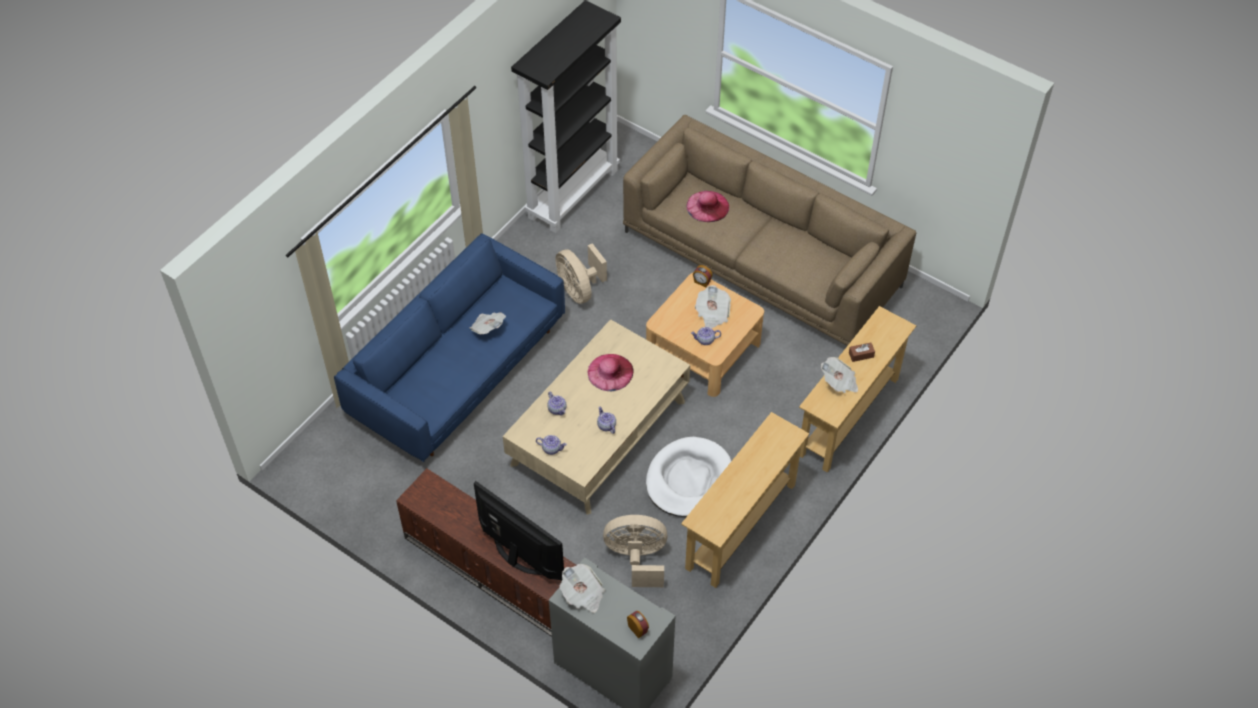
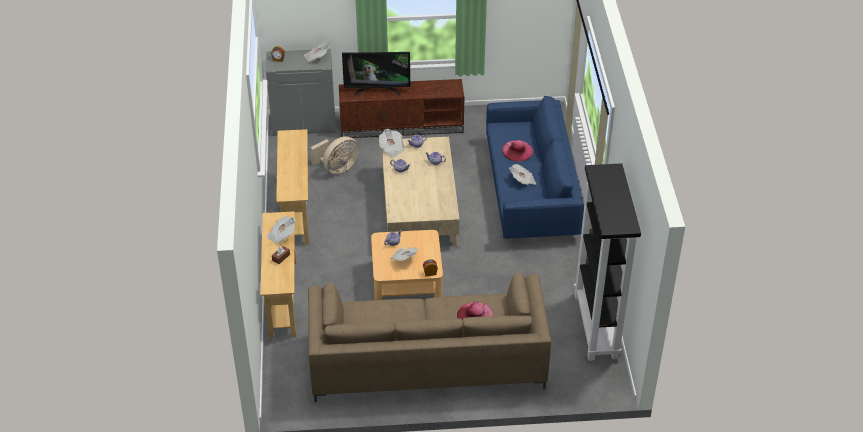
camera: 140 degrees right, 10 degrees down
(579, 290) = (518, 271): beige fan -> none
(586, 463) = (391, 149): none -> newspaper
(610, 372) = (427, 193): pink hat -> pink hat (517, 151)
(689, 479) = (346, 215): white dog bed -> none

